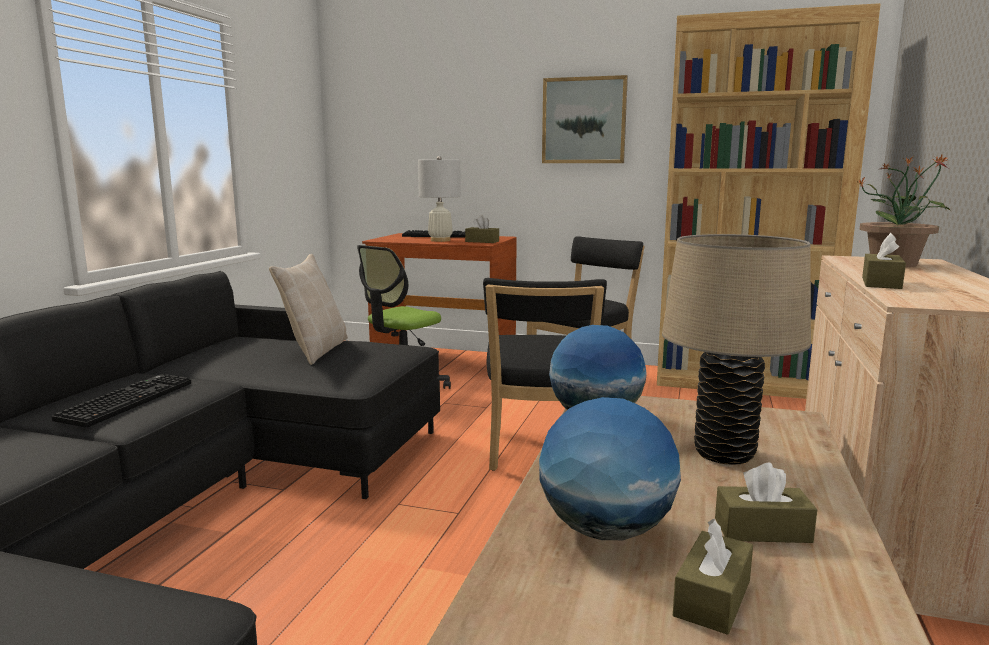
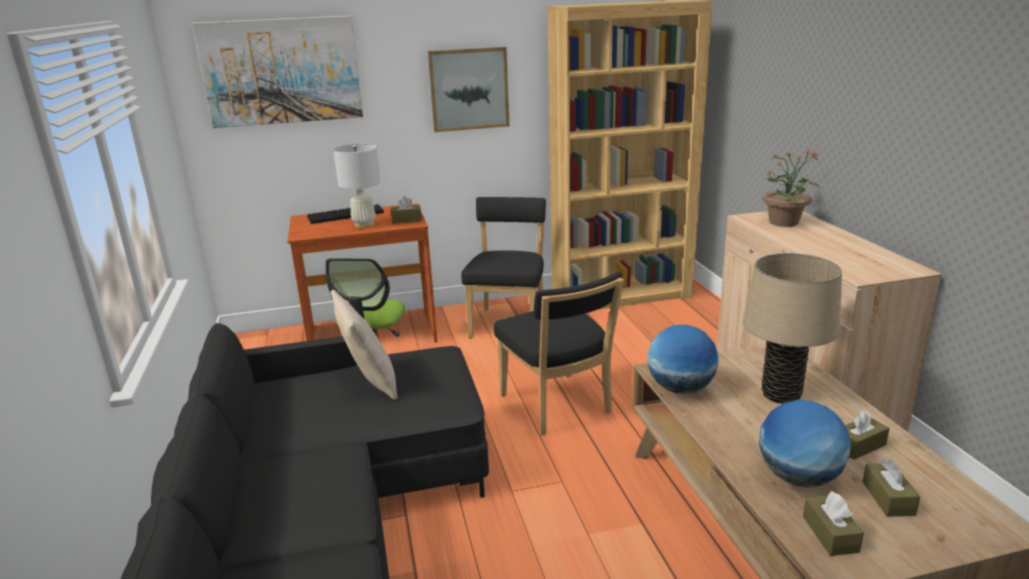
camera: 30 degrees left, 10 degrees up
(127, 400) = (304, 497): keyboard -> none
(409, 95) = (281, 71): none -> picture
(881, 283) = (815, 254): brown tissue box -> brown tissue box (830, 534)

